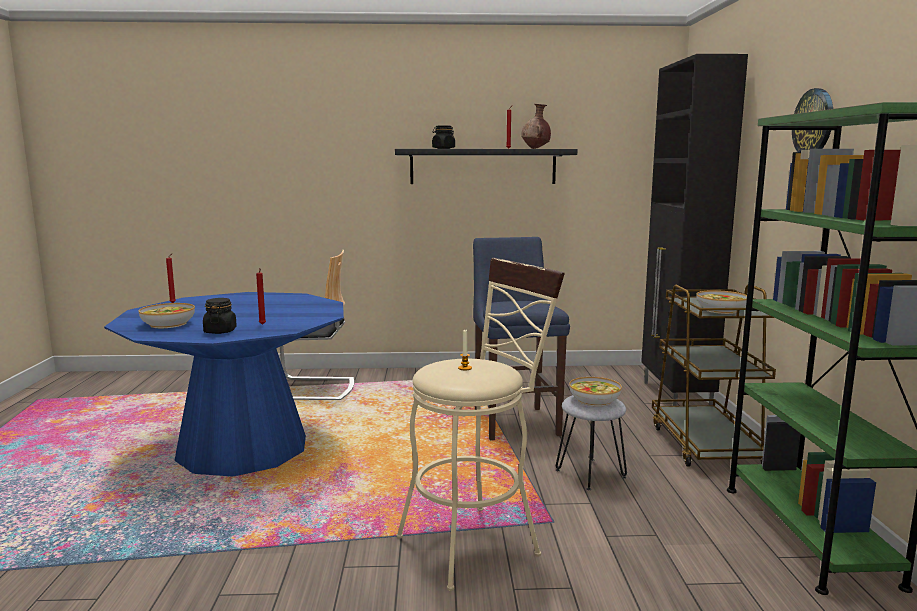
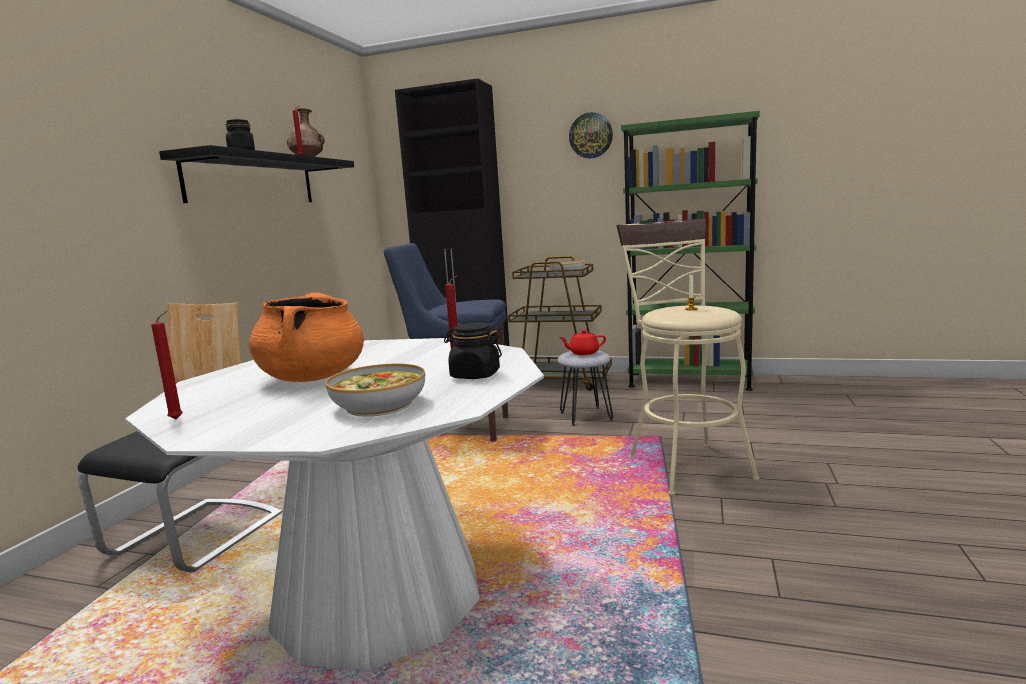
camera: 70 degrees left, 0 degrees up
(238, 307) = (313, 377): none -> orange cooking pot
(243, 448) = (379, 595): blue dining table -> white dining table
(594, 400) = (583, 353): bowl -> red teapot

